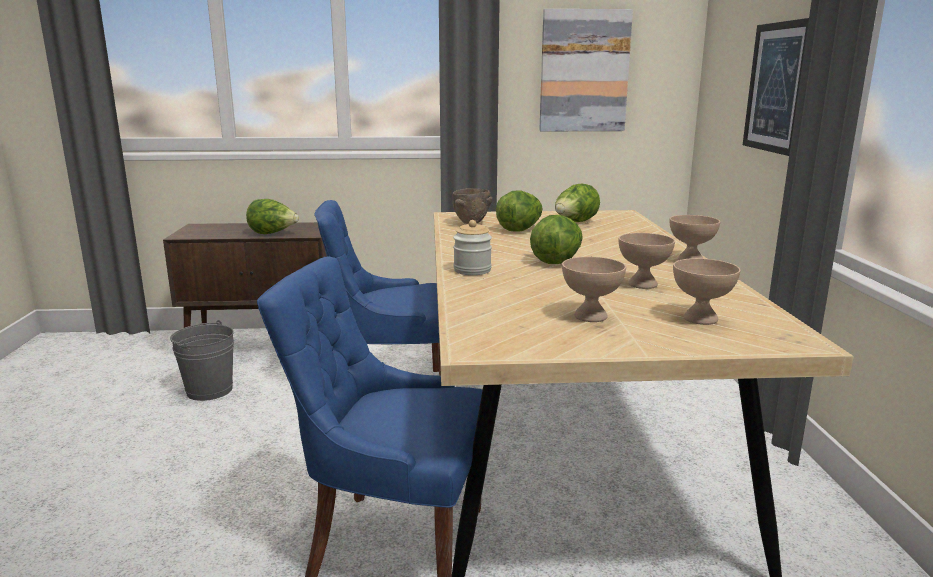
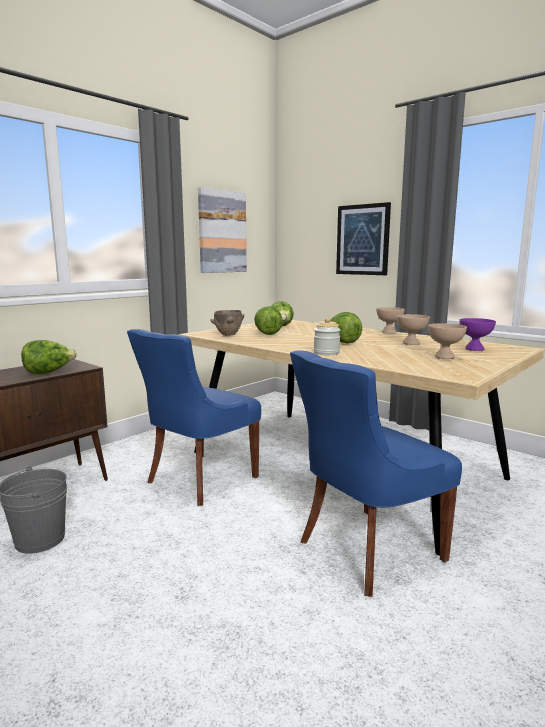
camera: 45 degrees left, 5 degrees down
(699, 318) = (474, 349): beige bowl -> purple bowl

